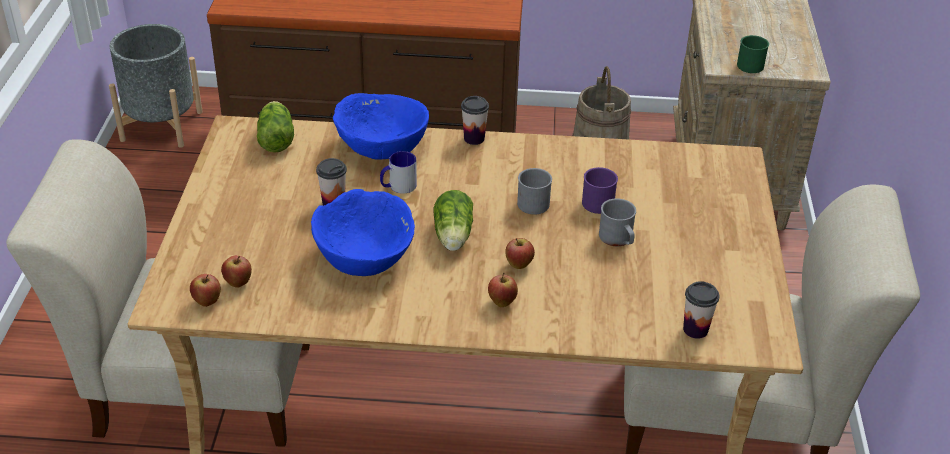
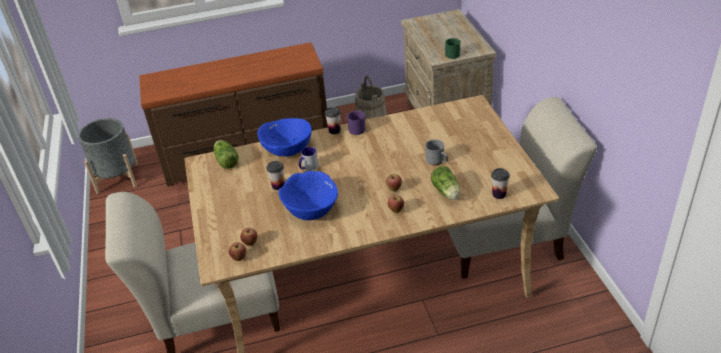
camera: 15 degrees left, 0 degrees up
(453, 237) = (352, 185): lettuce -> lettuce (446, 192)
(532, 201) = (383, 154): grey mug -> none
(597, 200) = (416, 144): purple mug -> purple mug (356, 128)

